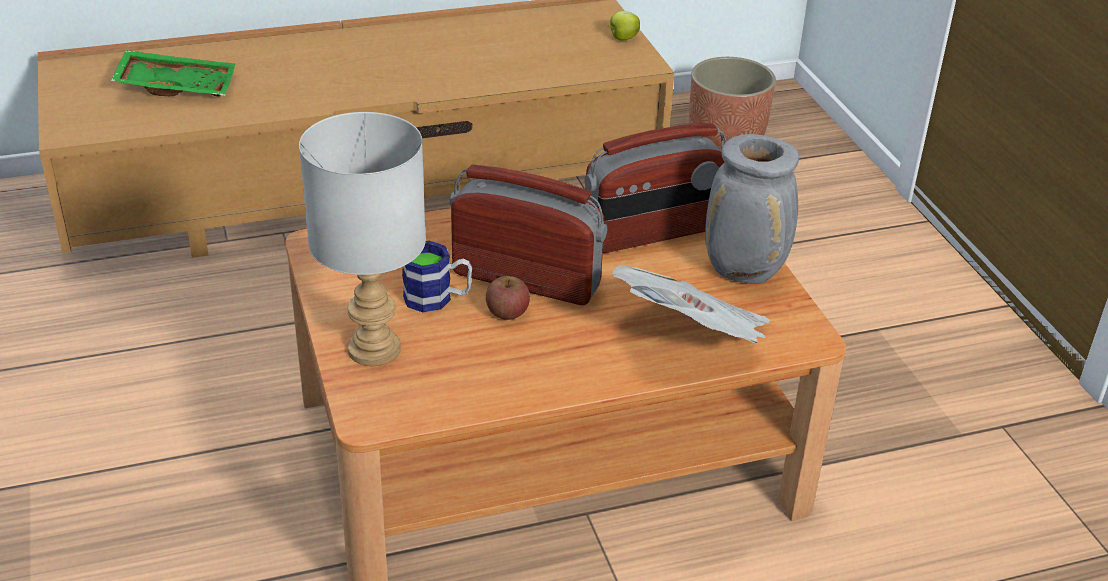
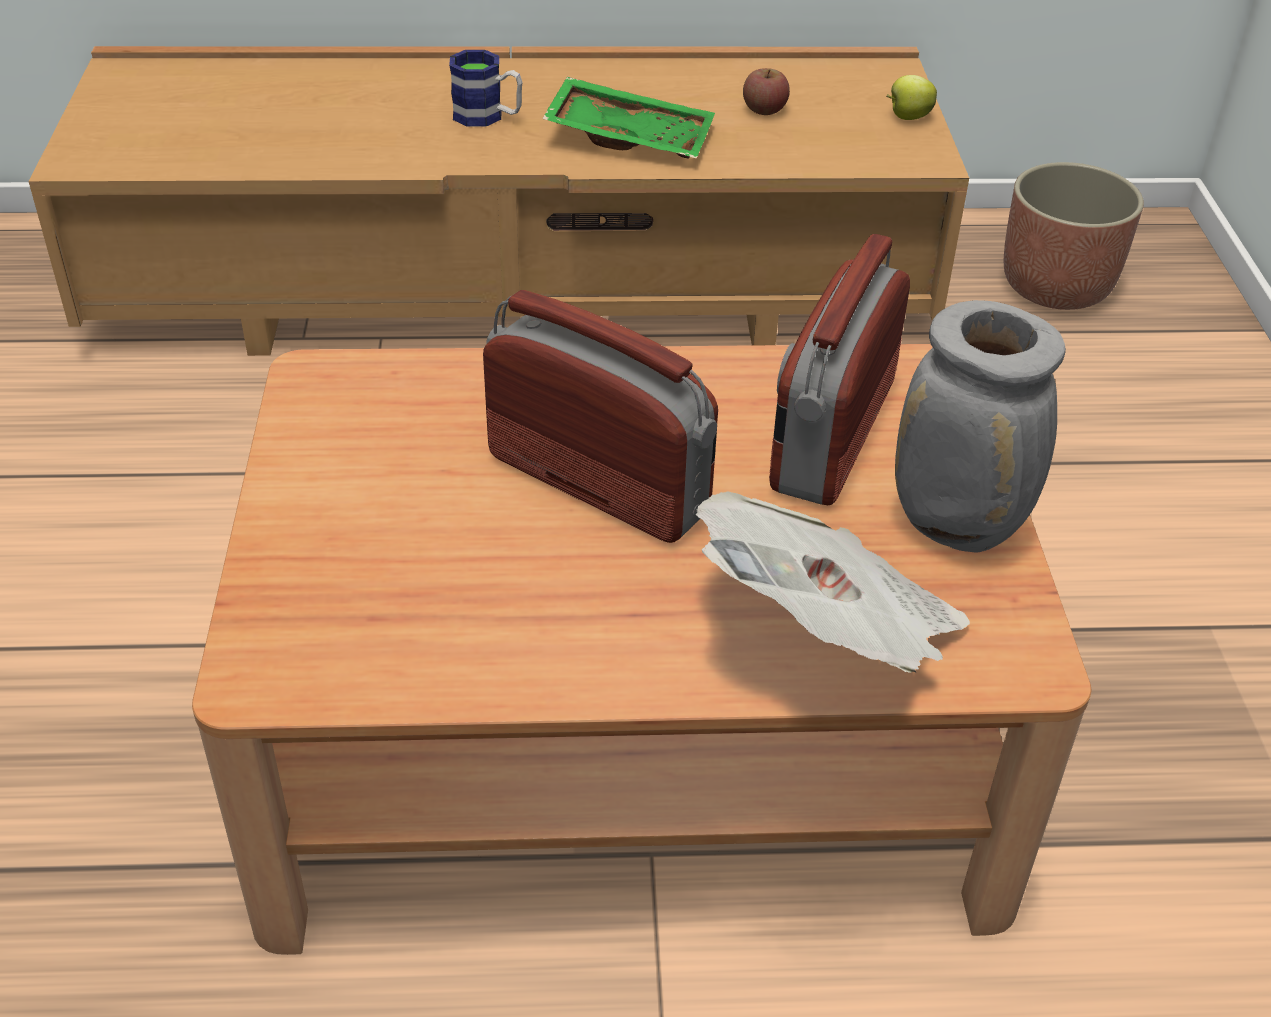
camera: 15 degrees right, 5 degrees up
(177, 86) = (251, 114): green tray -> green tray (630, 137)
(375, 348) = (318, 561): grey table lamp -> none
(437, 298) = (449, 493): mug -> mug (488, 117)
(507, 312) = (546, 535): apple -> apple (764, 110)
(653, 233) = (830, 435): radio -> radio turned 120 degrees clockwise

